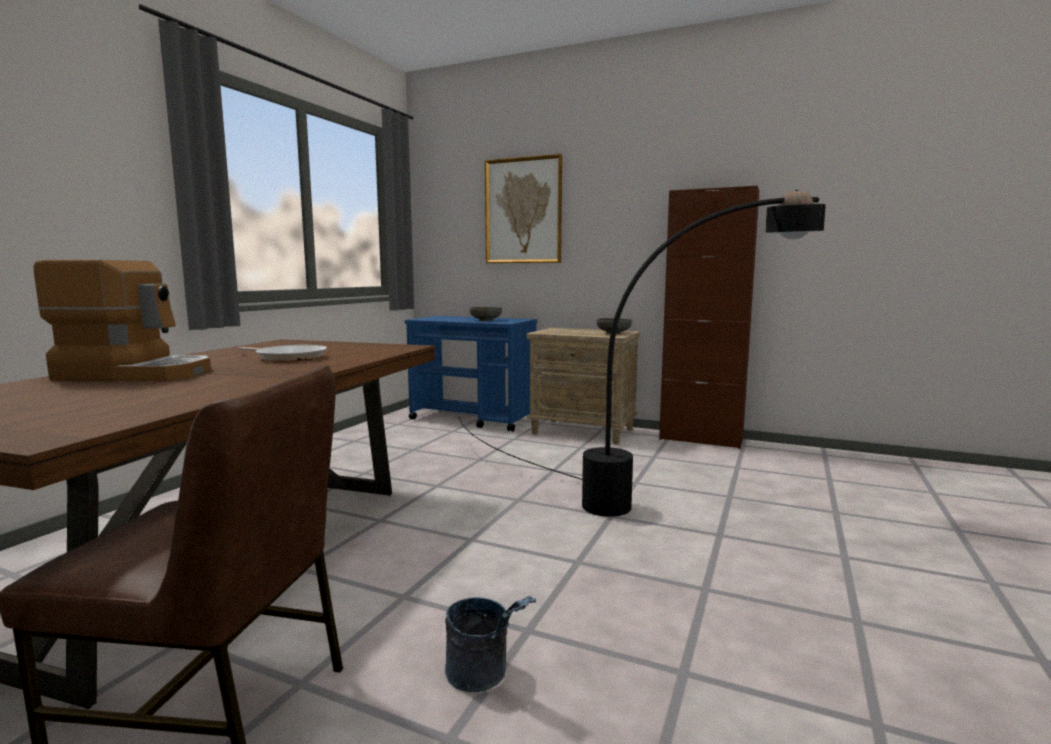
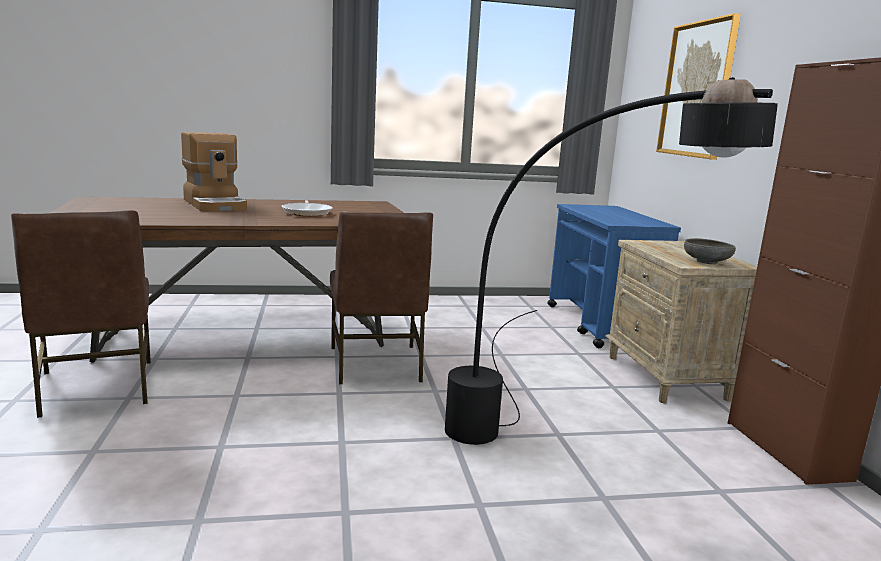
camera: 55 degrees right, 5 degrees up
(429, 508) = (376, 364): none -> brown chair
(484, 676) = (157, 445): grey bucket -> none
(485, 320) = (613, 218): grey bowl -> none

